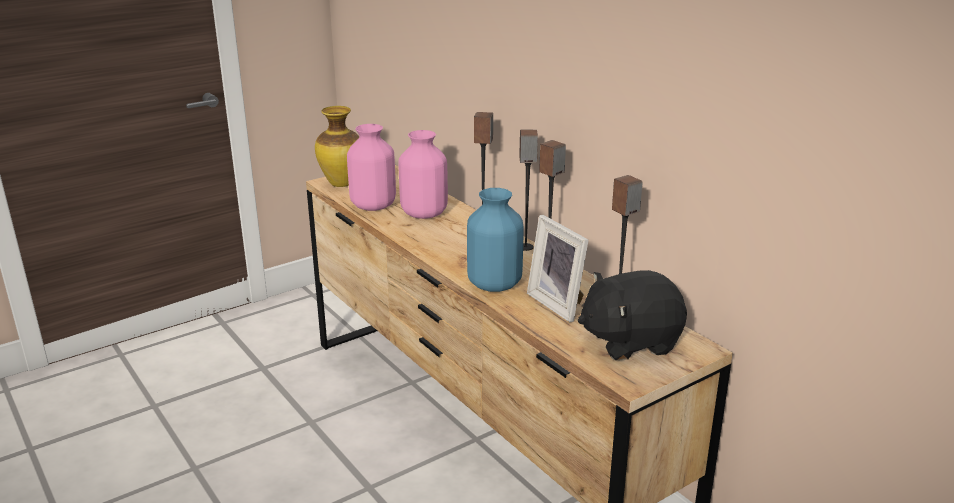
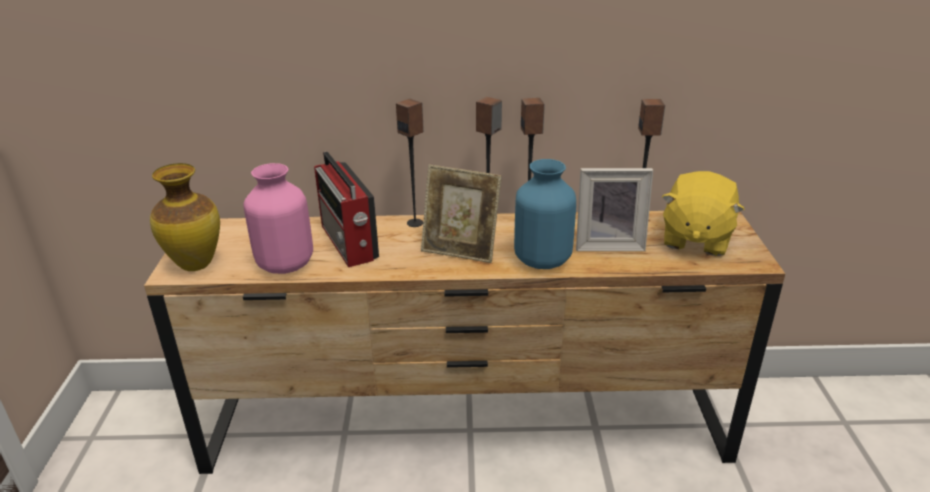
camera: 55 degrees left, 5 degrees up
(424, 214) = (349, 243): pink vase -> radio
(466, 251) = (460, 250): none -> picture frame
(630, 341) = (695, 238): black plush toy -> yellow plush toy

